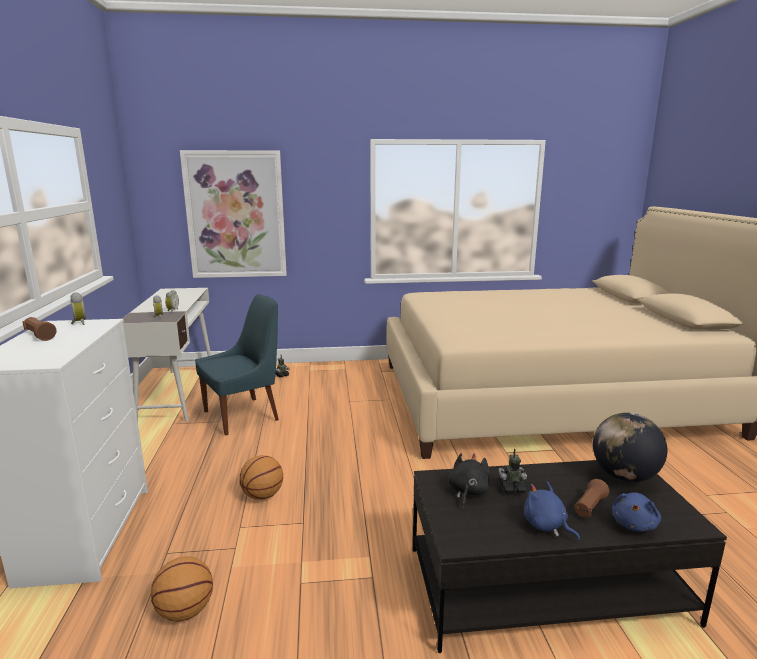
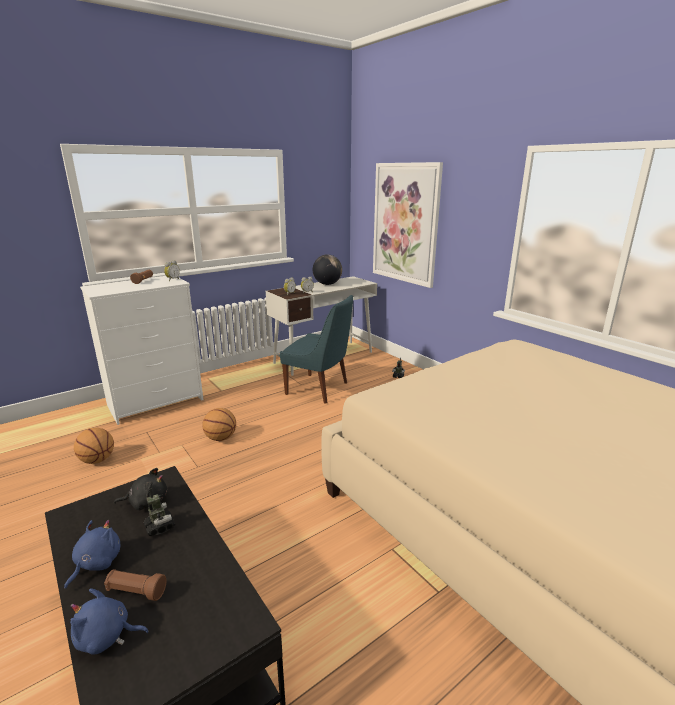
camera: 60 degrees right, 5 degrees up
(624, 476) = (218, 616): globe -> globe (327, 284)

